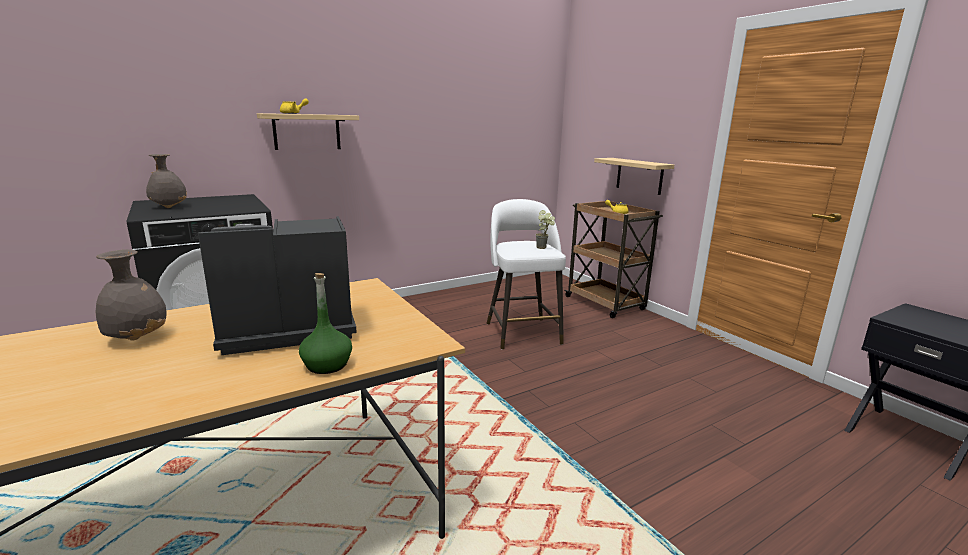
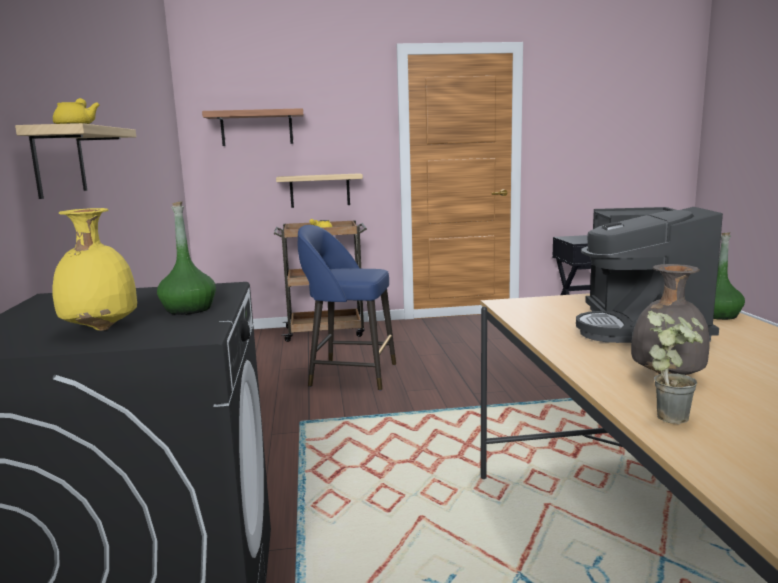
camera: 65 degrees left, 5 degrees down
(169, 207) = (99, 329): grey vase -> yellow vase
(200, 211) = (188, 309): none -> green bottle
(522, 332) = (350, 374): white stool -> blue stool
(544, 248) = (364, 268): potted plant -> potted plant (672, 415)
(605, 113) = (256, 128): none -> shelf

